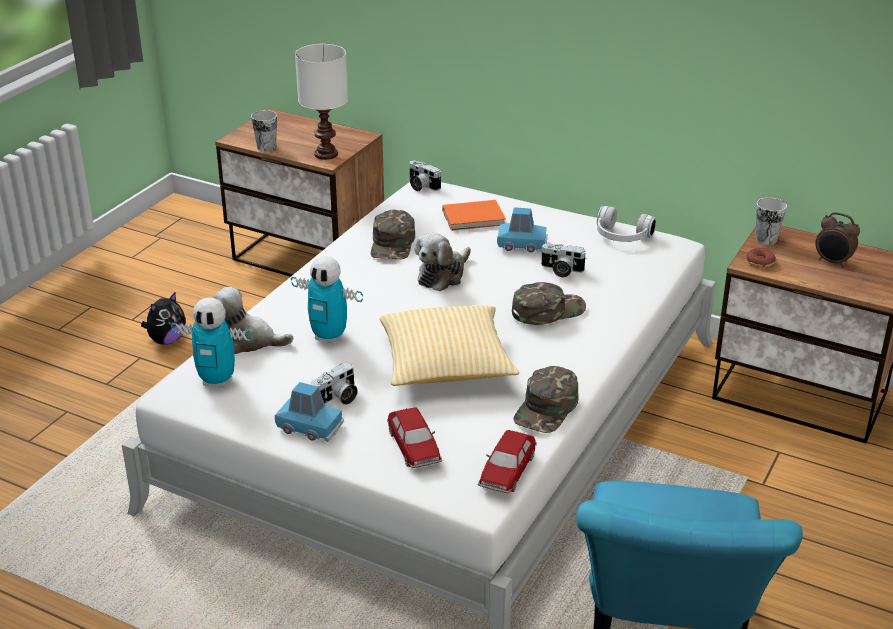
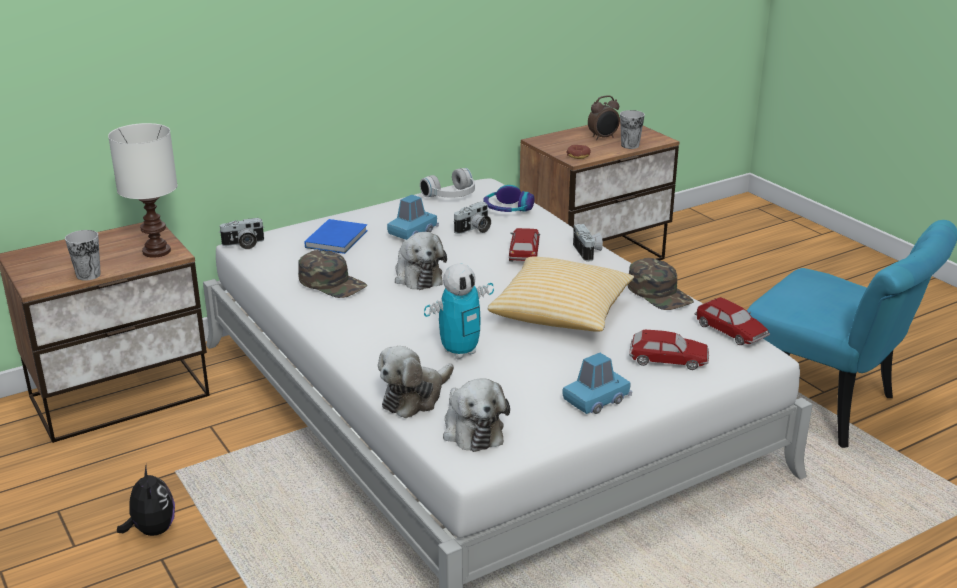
camera: 60 degrees left, 5 degrees down
(217, 381) = (471, 429): toy robot -> plush toy
(337, 398) = (564, 375): camera -> camera (588, 252)
(475, 218) = (338, 238): orange book -> blue book
(548, 310) = (524, 252): green cap -> toy car
(626, 272) = (507, 209): none -> headphones
(766, 239) = (549, 145): cup -> cup (630, 145)

